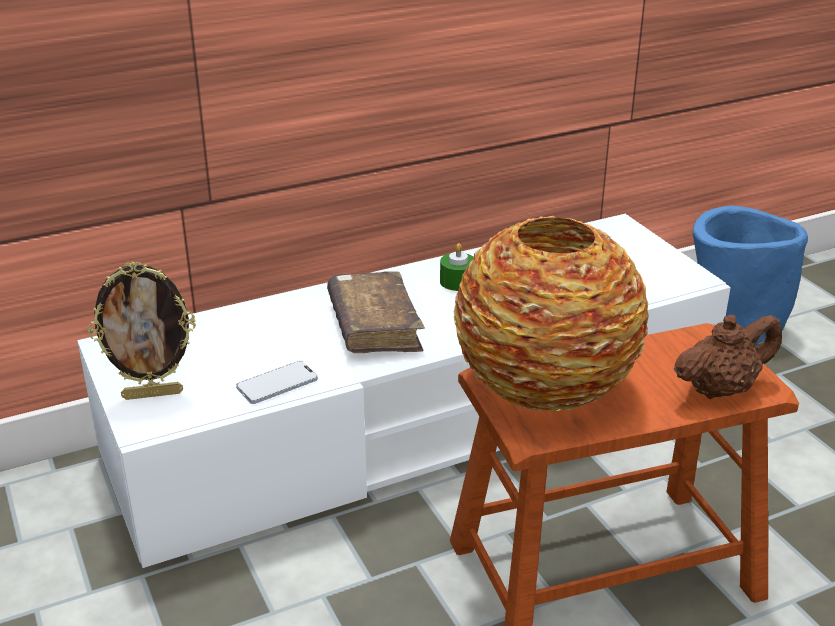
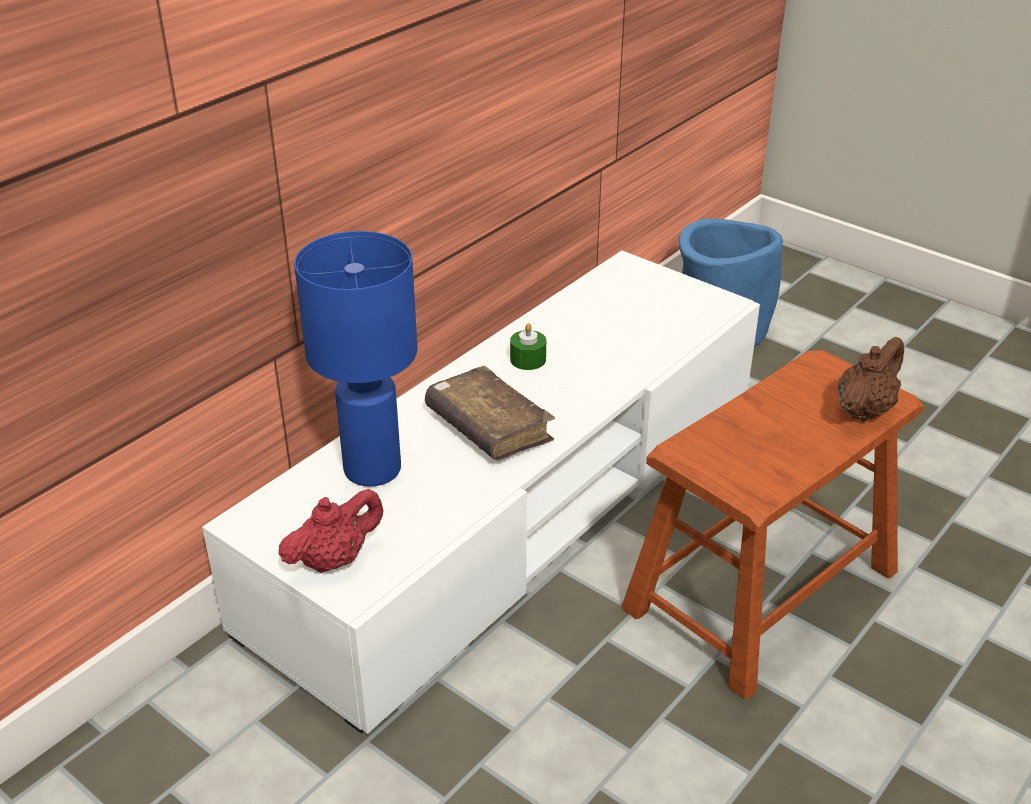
camera: 25 degrees left, 5 degrees up
(153, 394) = (334, 559): picture frame -> red teapot
(248, 333) = (373, 468): none -> blue table lamp
(277, 384) = (446, 512): phone -> none
(545, 386) = (731, 448): vase -> none

